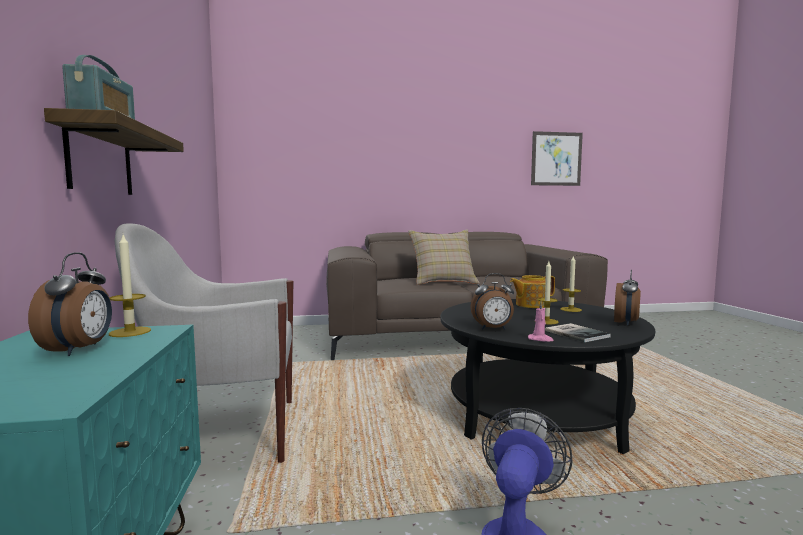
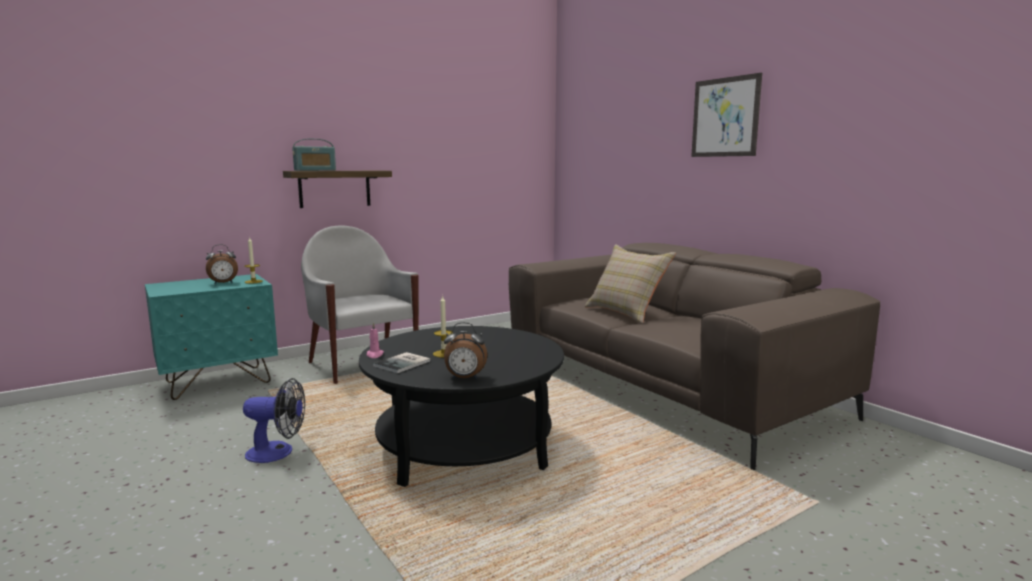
camera: 65 degrees right, 5 degrees up
(493, 329) = (401, 342): alarm clock -> none
(531, 305) = (520, 346): teapot -> none
(556, 159) = (937, 137): picture -> picture (725, 117)
(570, 309) = (512, 359): candle -> none

